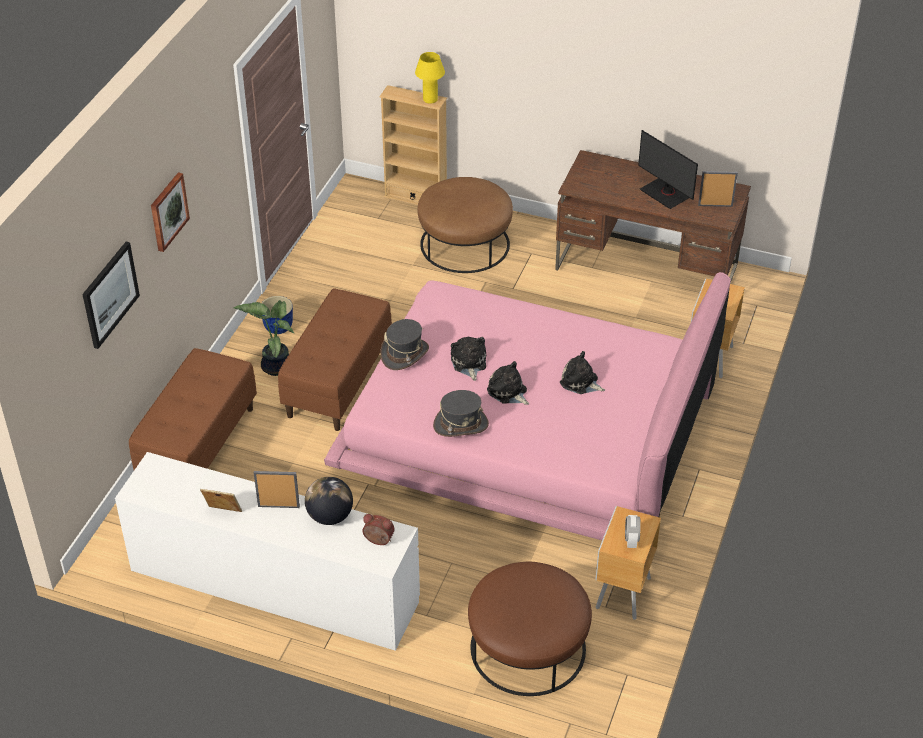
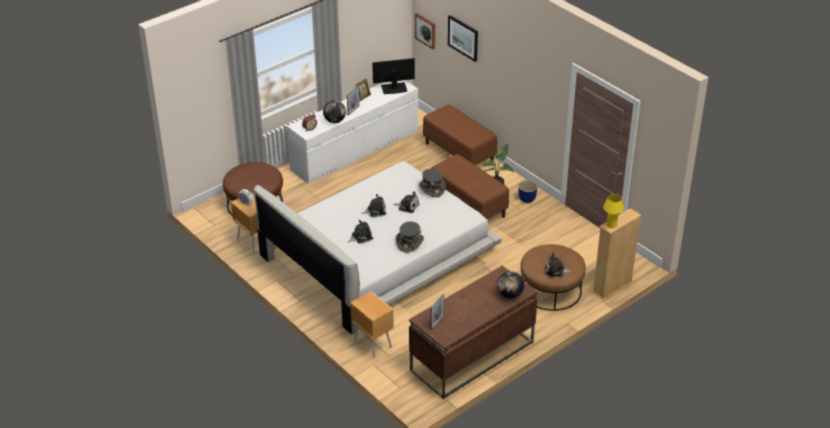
camera: 120 degrees right, 5 degrees down
(168, 211) = (506, 58): picture -> picture (425, 30)
(460, 425) = (367, 188): grey hat -> grey hat (409, 242)
(483, 191) = (556, 271): none -> plush toy
(528, 431) = (378, 254): pink bed -> white bed
(608, 167) = (509, 295): none -> globe
(665, 193) = (465, 307): monitor -> monitor (394, 89)

